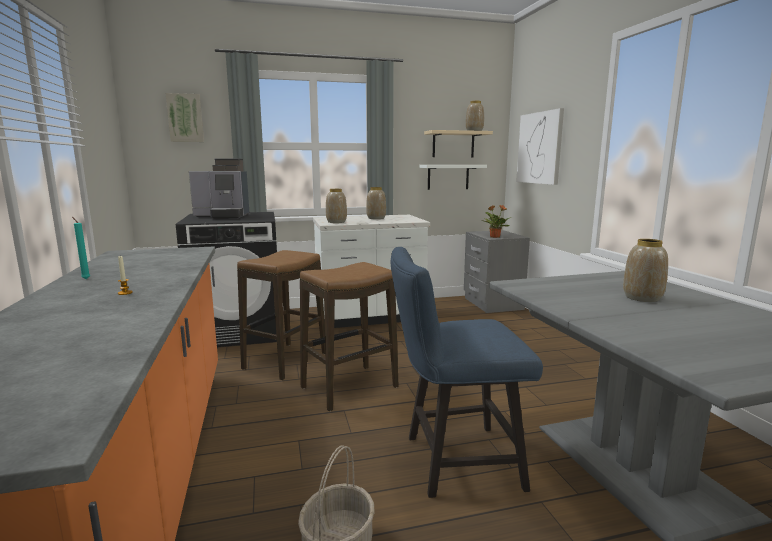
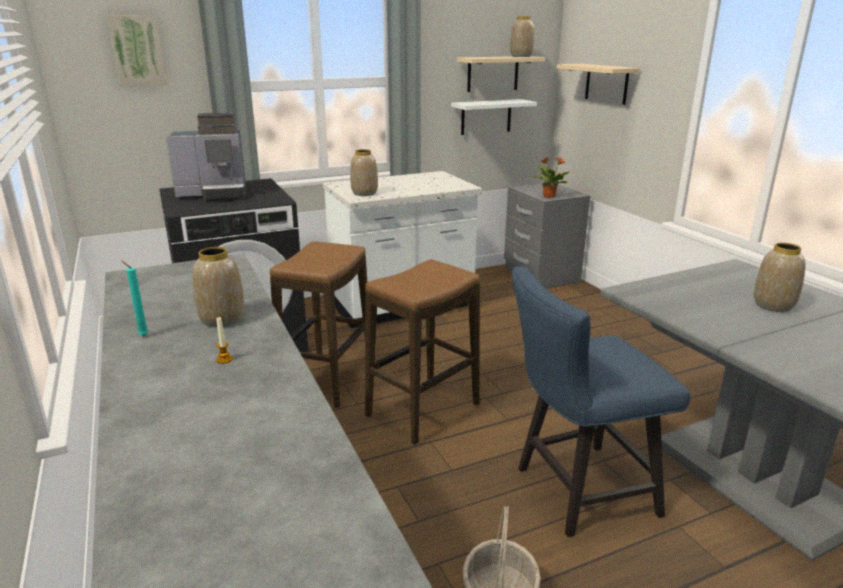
camera: 10 degrees left, 10 degrees up
(376, 218) = (408, 182): vase -> vase (221, 320)
(540, 148) = (606, 83): picture -> beige shelf

